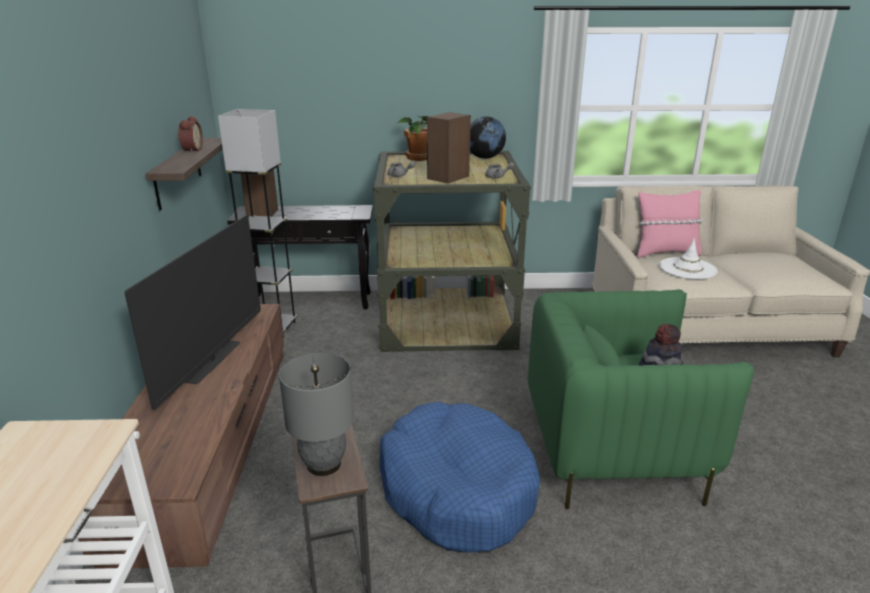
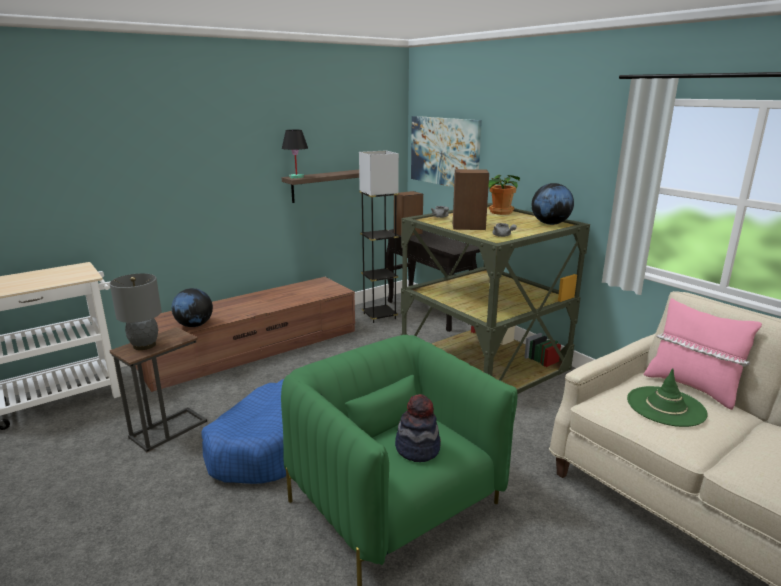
camera: 55 degrees right, 5 degrees down
(171, 168) = (296, 177): none -> black table lamp
(191, 150) = (340, 172): alarm clock -> none
(199, 435) = (194, 325): none -> globe
(213, 362) = (267, 301): television -> none
(289, 100) = (444, 151): none -> picture
(687, 269) = (666, 406): white hat -> green hat

